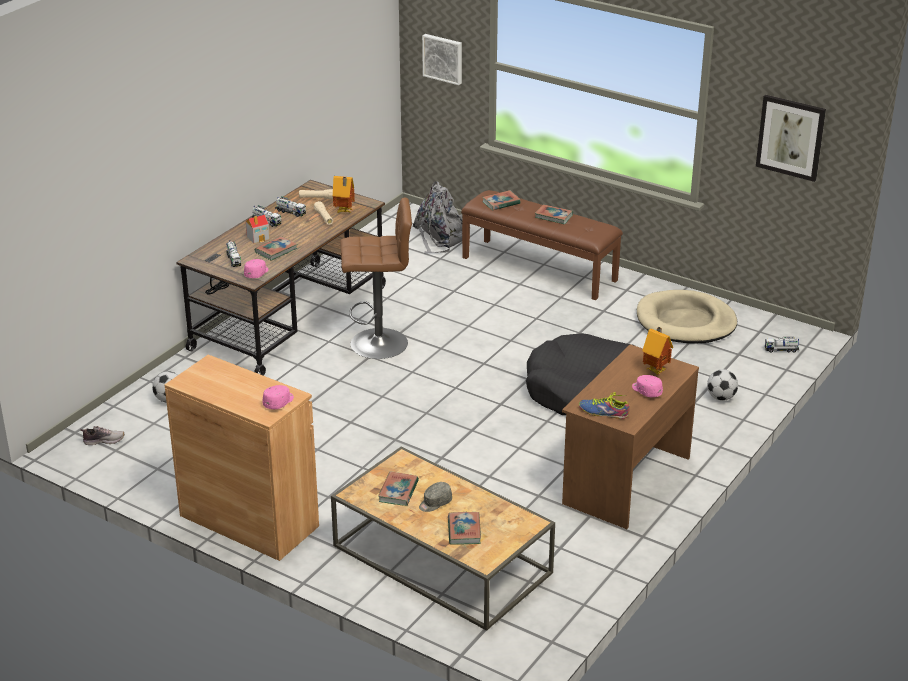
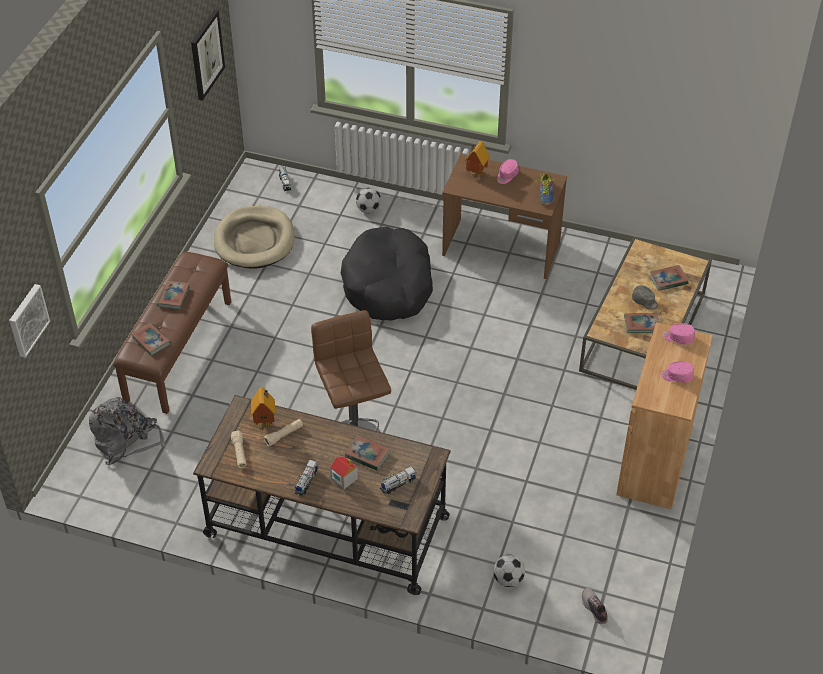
camera: 105 degrees left, 15 degrees up
(257, 273) = (418, 457): pink cap -> pink cap (676, 376)
(290, 212) = (279, 467): toy truck -> none

